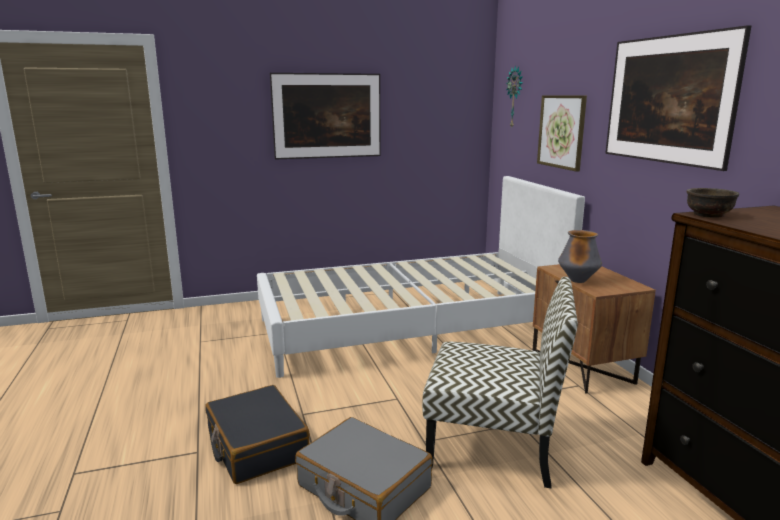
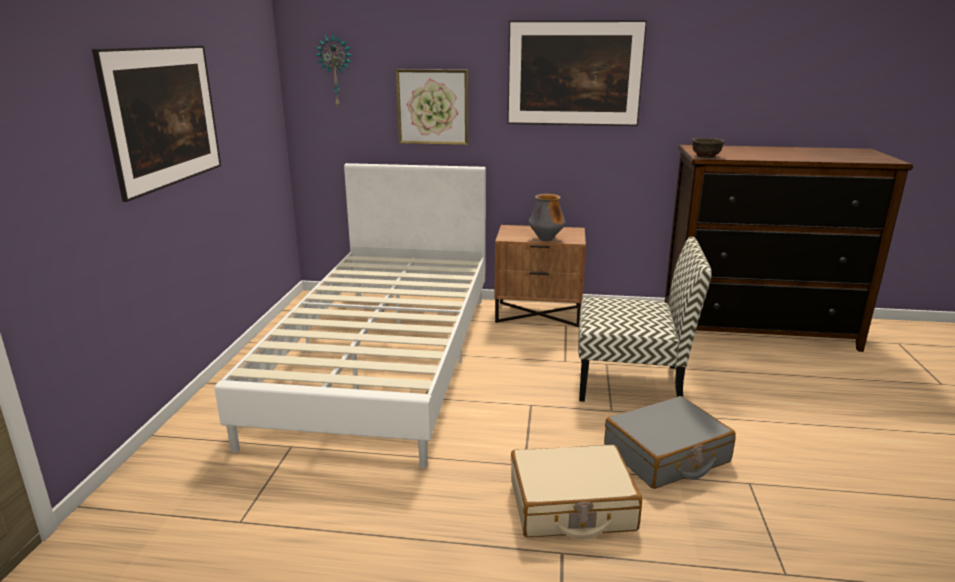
camera: 65 degrees left, 5 degrees up
(256, 446) = (571, 506): black suitcase -> beige suitcase
(494, 445) = (631, 382): chair -> chair turned 60 degrees clockwise

